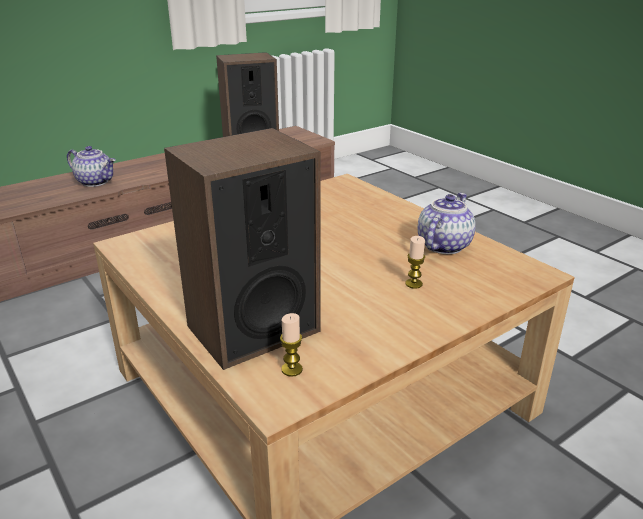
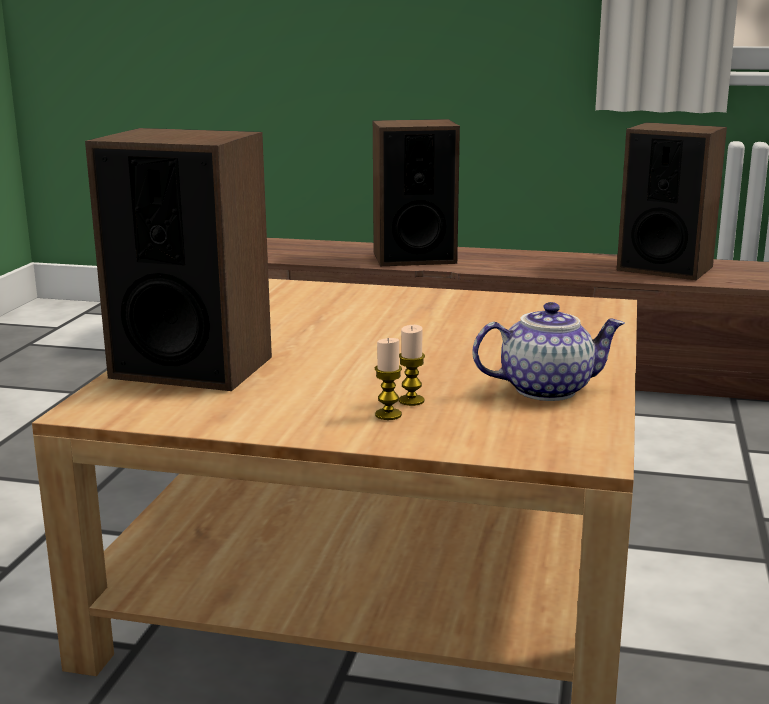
camera: 50 degrees right, 10 degrees down
(96, 182) = (414, 257): teapot -> speaker
(292, 369) = (145, 400): candle -> candle (388, 415)

